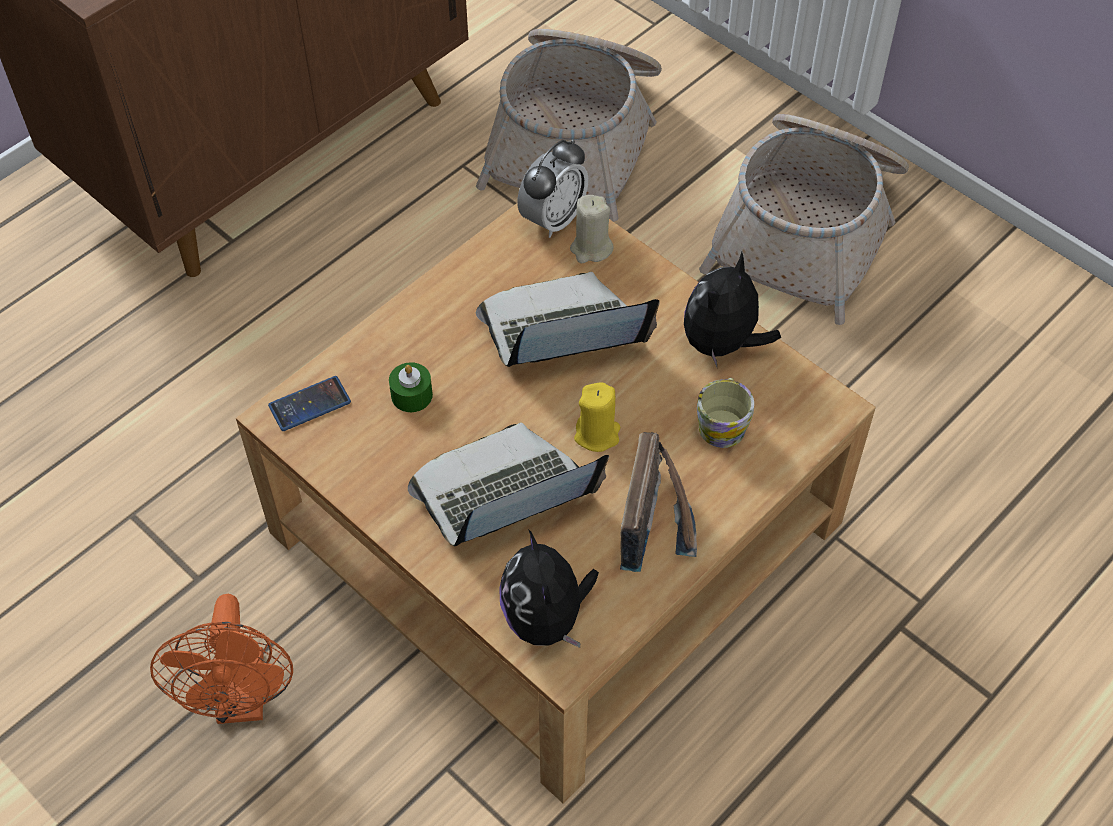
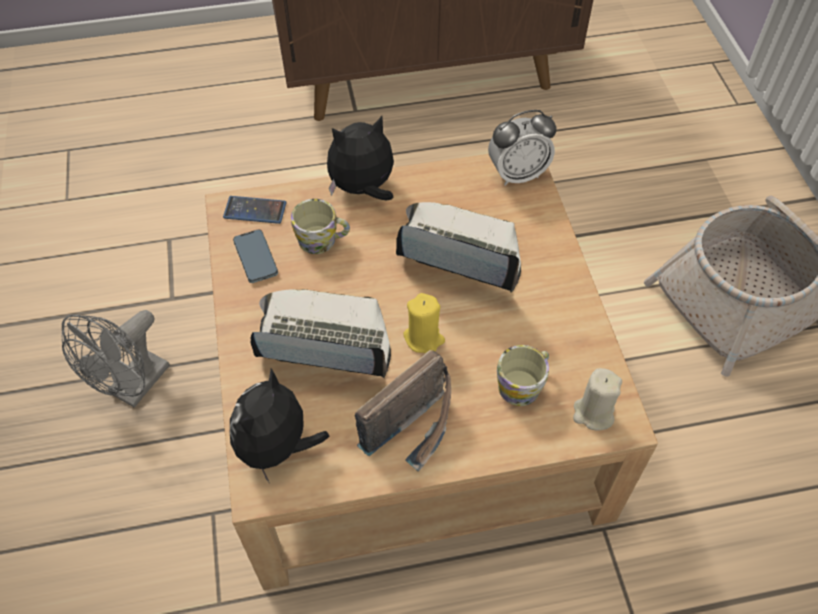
camera: 35 degrees right, 0 degrees up
(242, 700) = (134, 388): orange fan -> grey fan
(357, 453) = (256, 258): none -> phone
(411, 395) = (322, 240): green candle -> mug
(576, 137) = (623, 152): basket -> none
(591, 248) = (528, 207): beige candle -> beige candle (593, 413)
(722, 344) = (570, 326): plush toy -> plush toy (363, 189)

